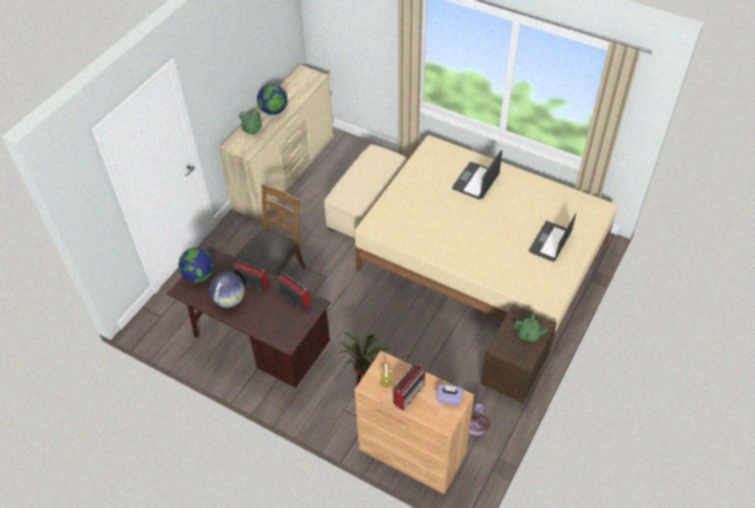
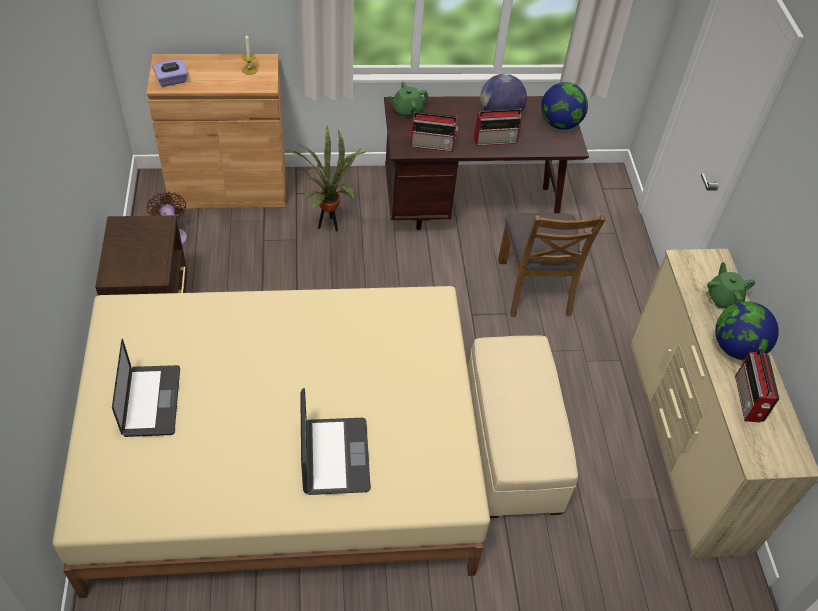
camera: 140 degrees right, 0 degrees up
(409, 394) = (217, 69): radio -> radio (748, 400)
(528, 334) = (128, 255): green teapot -> green teapot (407, 111)

